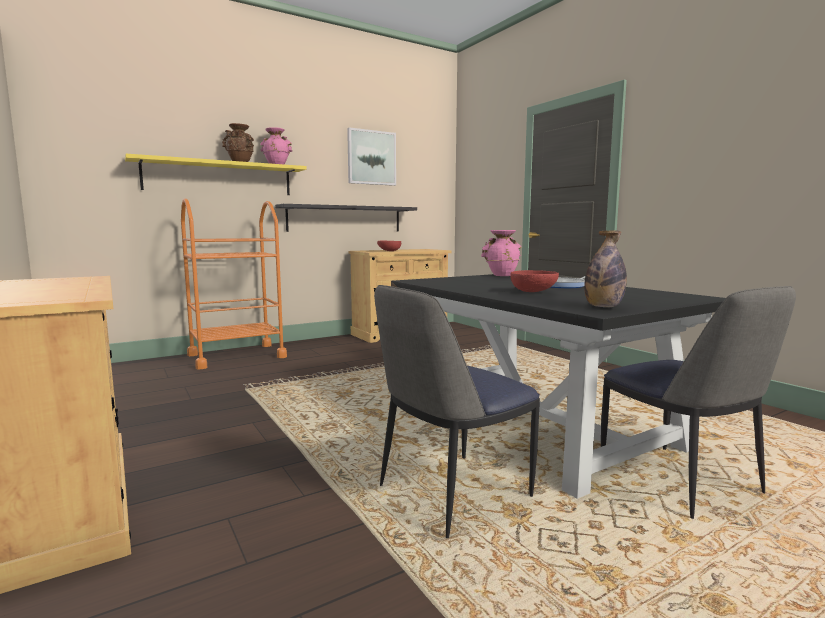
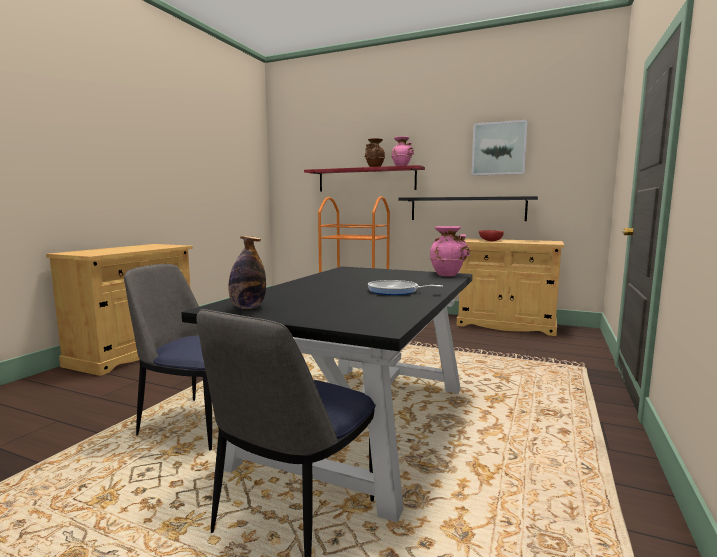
camera: 55 degrees right, 0 degrees up
(219, 178) = (366, 180): yellow shelf -> red shelf
(533, 292) = (324, 290): red bowl -> none

